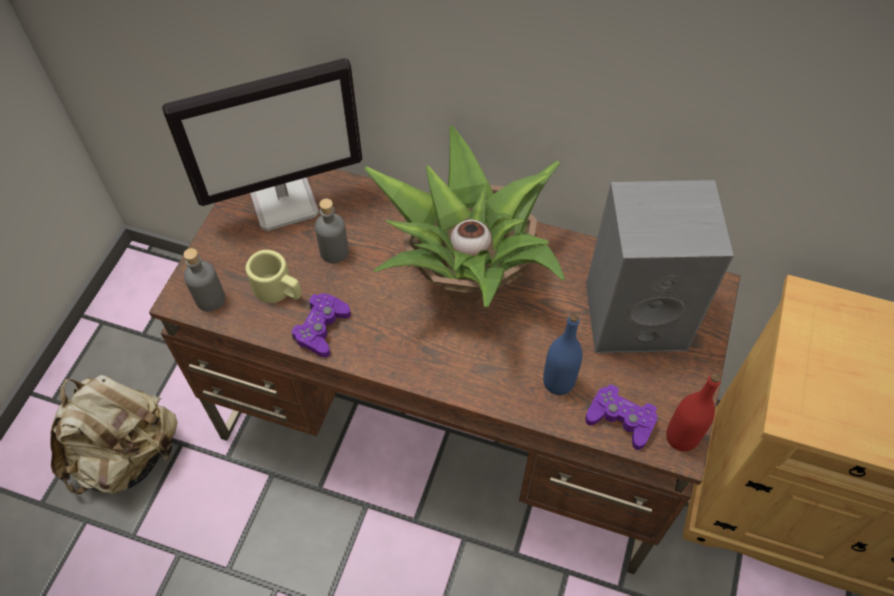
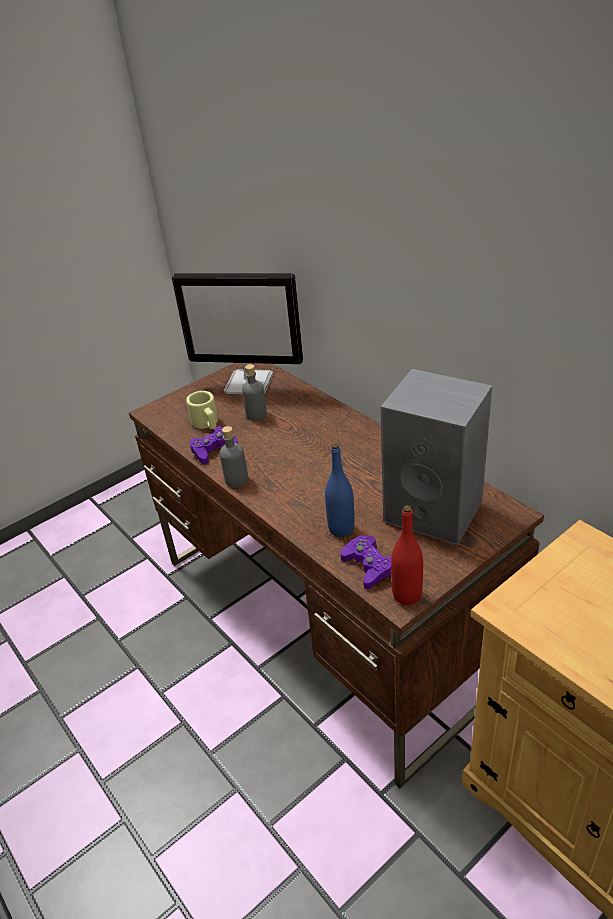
camera: 35 degrees right, 20 degrees down
(128, 455) = (113, 550): beige backpack -> none
(210, 299) = (165, 416): grey bottle -> grey bottle (236, 480)
(467, 276) = (329, 452): potted plant -> none

